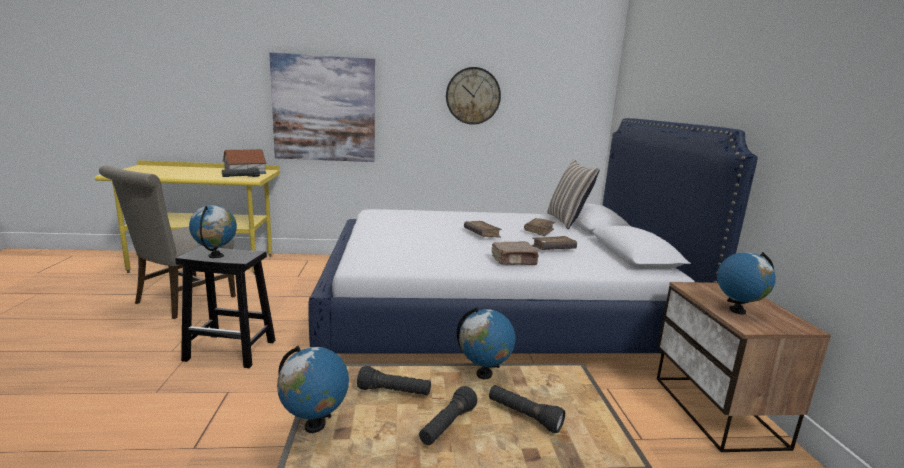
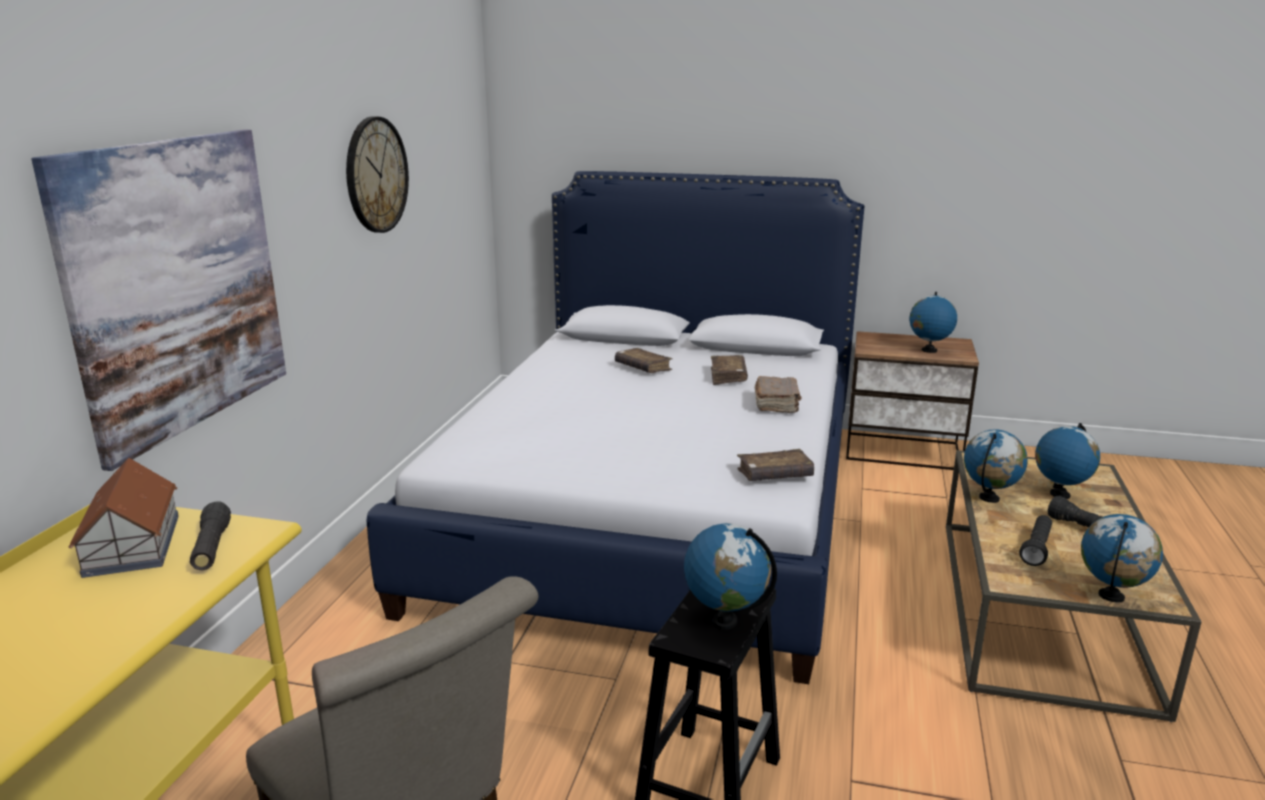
camera: 70 degrees left, 5 degrees up
(481, 234) = (649, 401): brown book -> brown book (774, 475)
(523, 416) = (1059, 494): black flashlight -> globe
(567, 221) = (596, 344): pillow -> none

